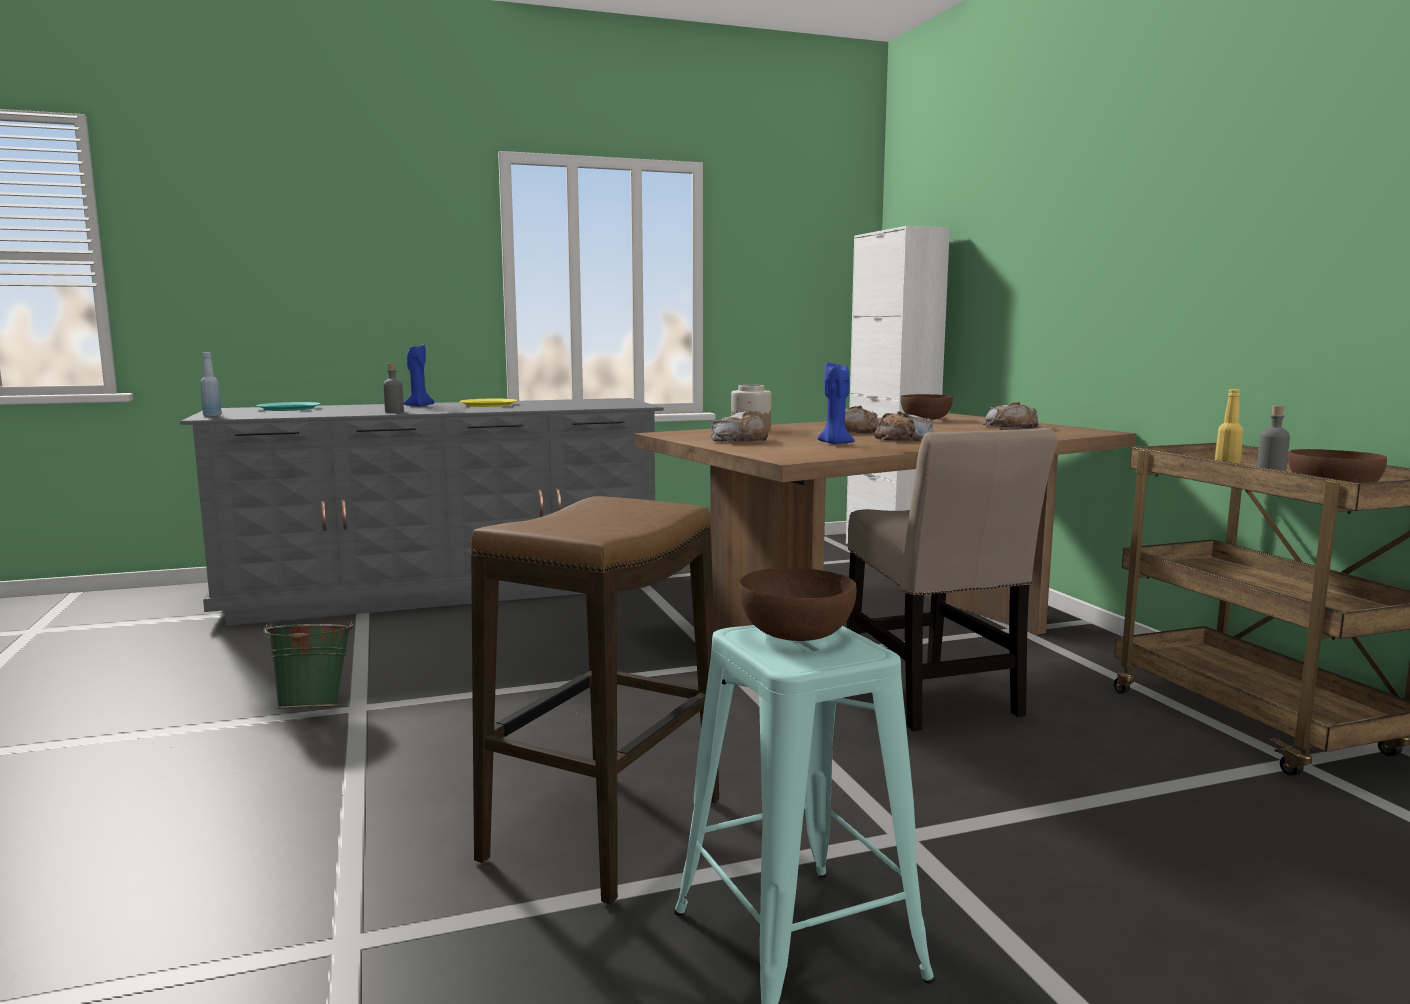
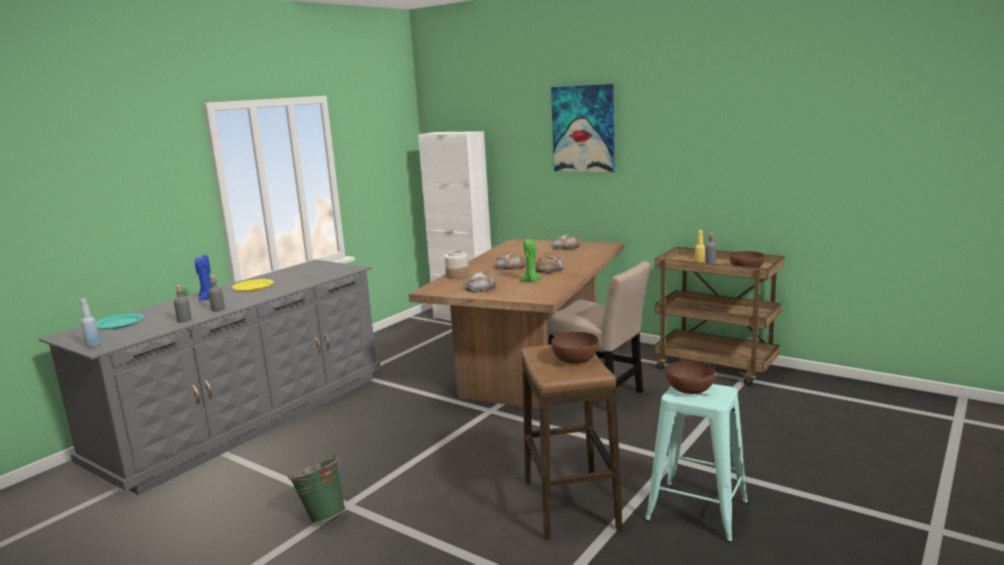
camera: 35 degrees left, 5 degrees up
(339, 413) = (184, 320): none -> grey bottle
(835, 444) = (531, 281): blue candle -> green candle
(926, 419) = (514, 247): brown bowl -> brown bowl (576, 360)
(1091, 203) = (583, 129): none -> picture

